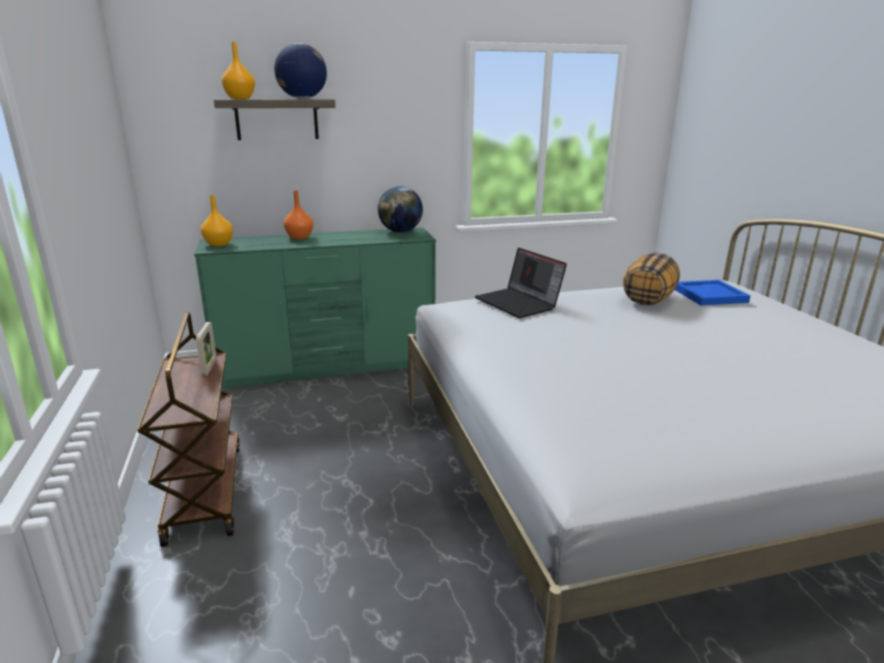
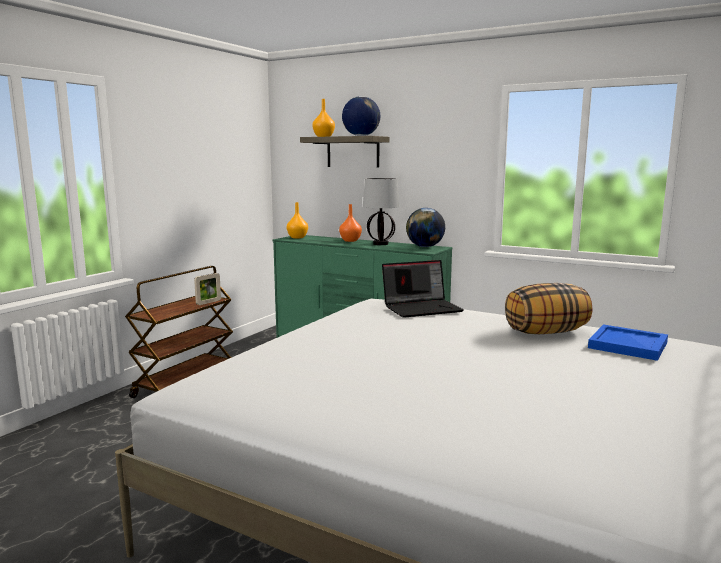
camera: 45 degrees right, 10 degrees down
(347, 236) = (380, 244): none -> table lamp
(519, 303) = (422, 308): laptop -> laptop turned 120 degrees counterclockwise

